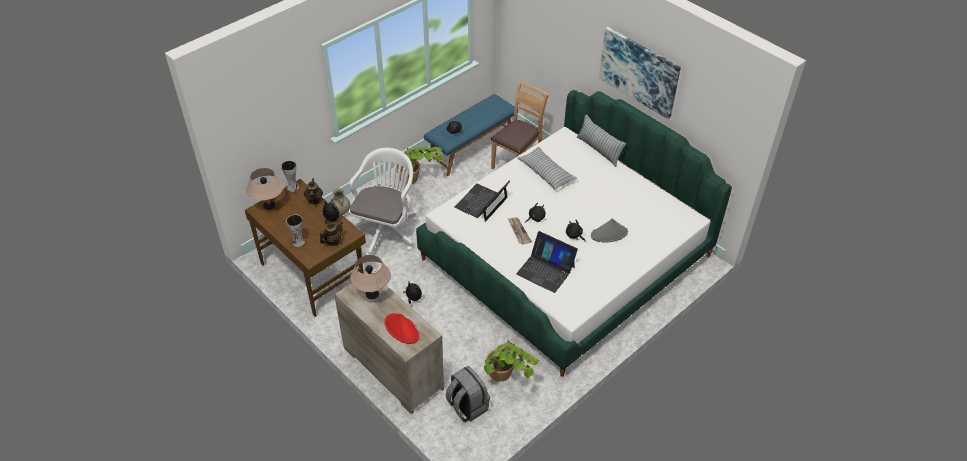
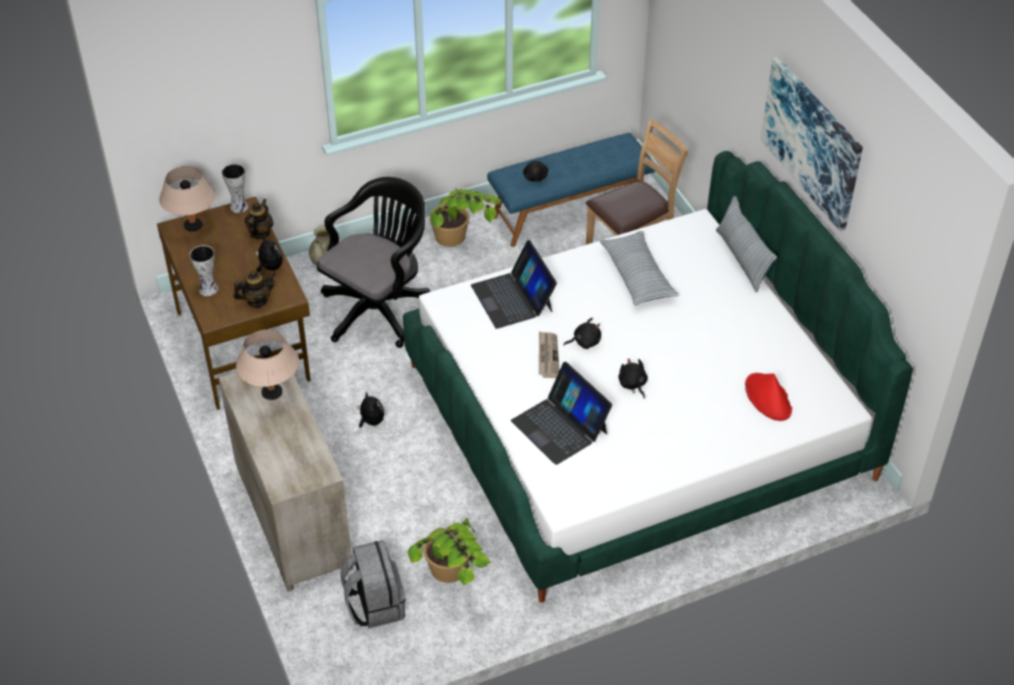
camera: 20 degrees right, 0 degrees up
(386, 230) = (379, 308): white office chair -> black office chair
(402, 329) = (289, 455): red hat -> red hat (768, 398)
(482, 203) = (513, 298): laptop -> laptop turned 75 degrees counterclockwise
(609, 234) = (690, 396): grey hat -> none

